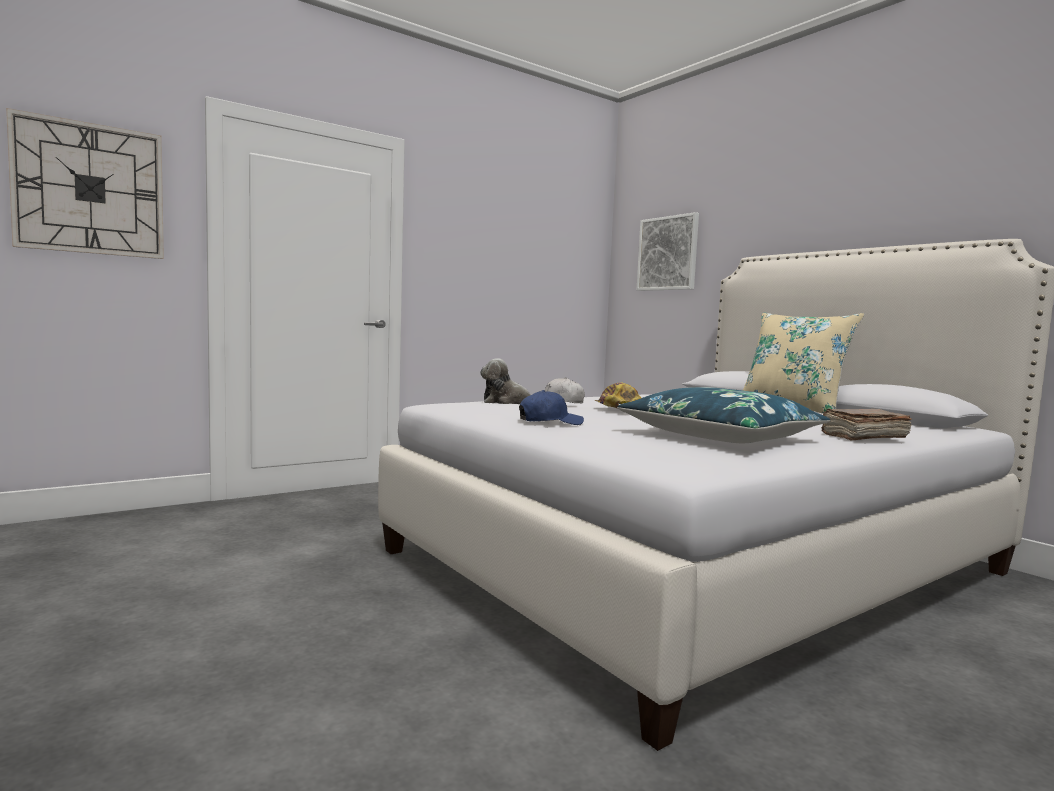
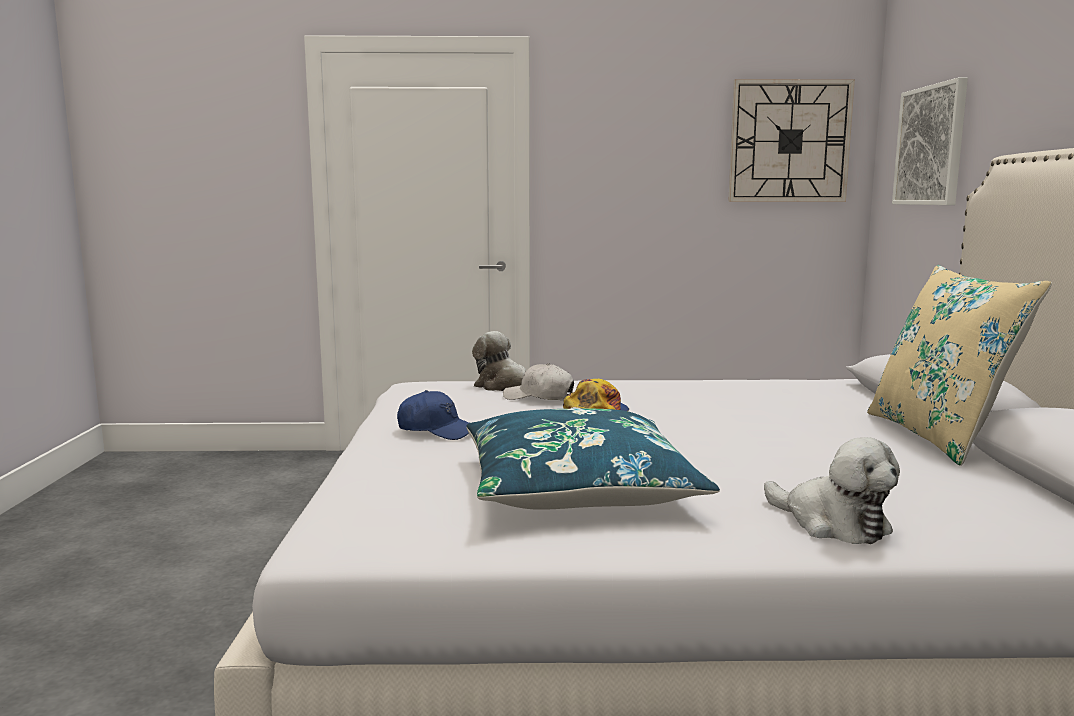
camera: 35 degrees right, 5 degrees up
(90, 189) = (209, 148): wall clock -> wall clock (789, 141)
(862, 437) = (832, 523): brown book -> plush toy

